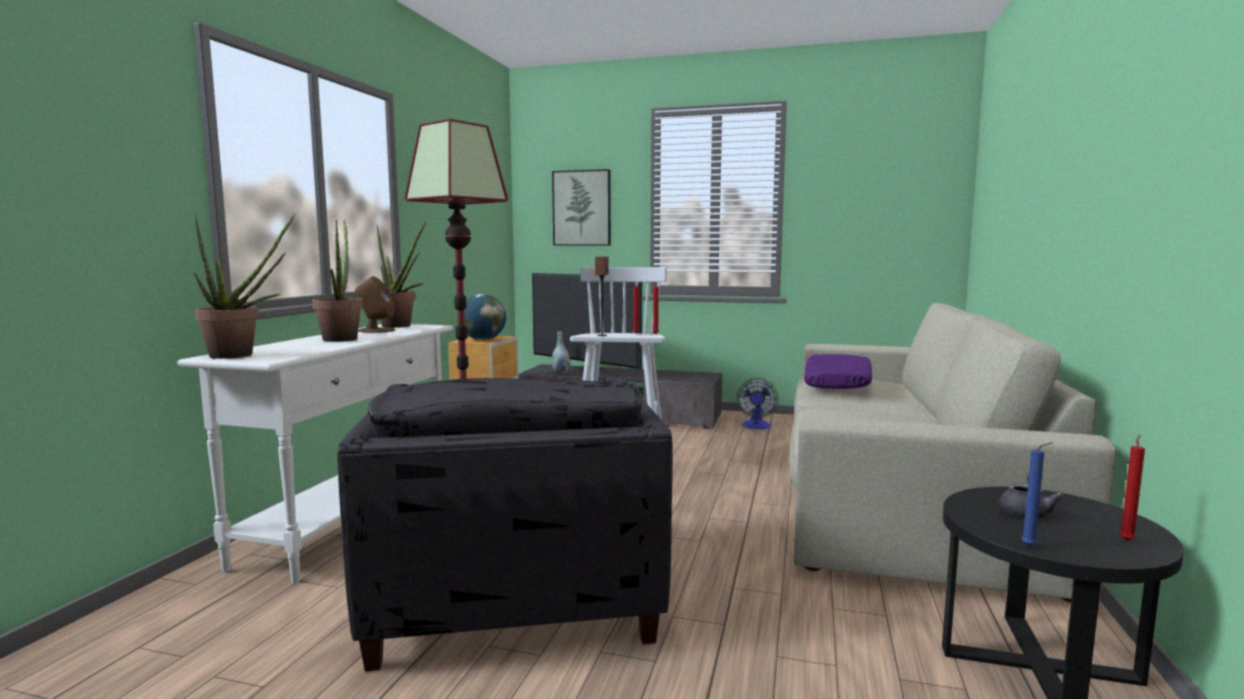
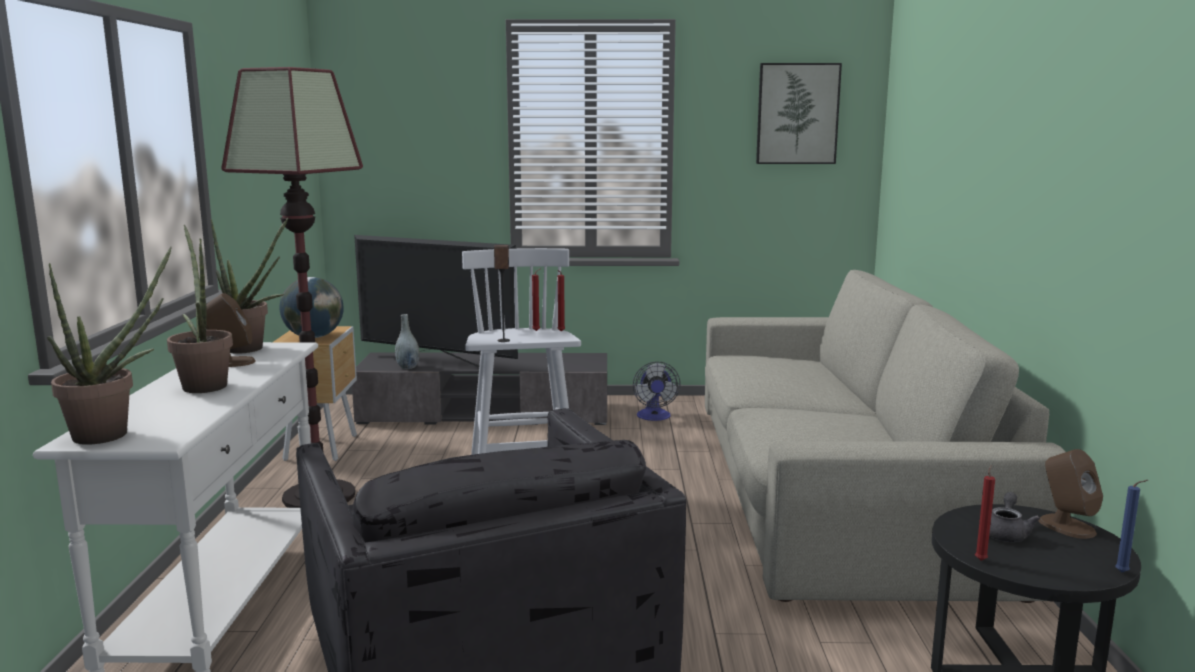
camera: 15 degrees left, 5 degrees up
(582, 208) = (416, 146): picture -> picture (797, 114)
(838, 384) = (760, 371): purple pillow -> none
(1031, 547) = (1024, 575): blue candle -> blue candle (1124, 573)
(1100, 512) = (1066, 526): none -> brown speaker
(1127, 540) = (1096, 556): red candle -> red candle (981, 559)

